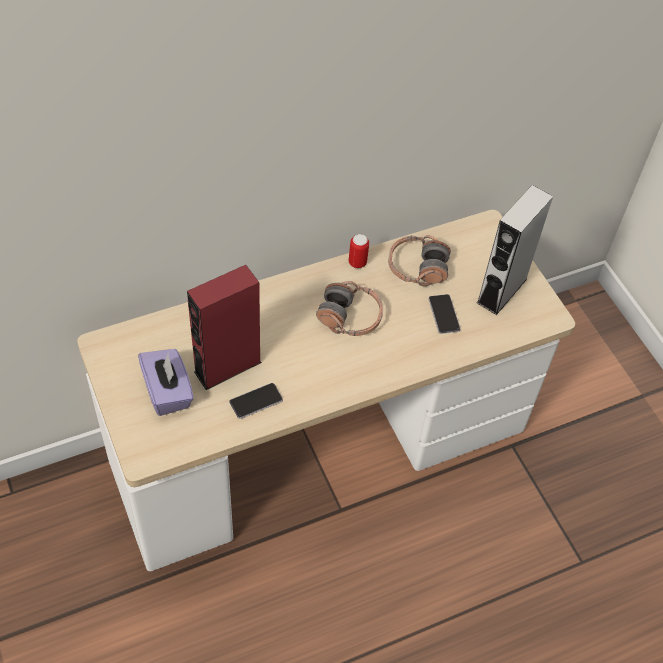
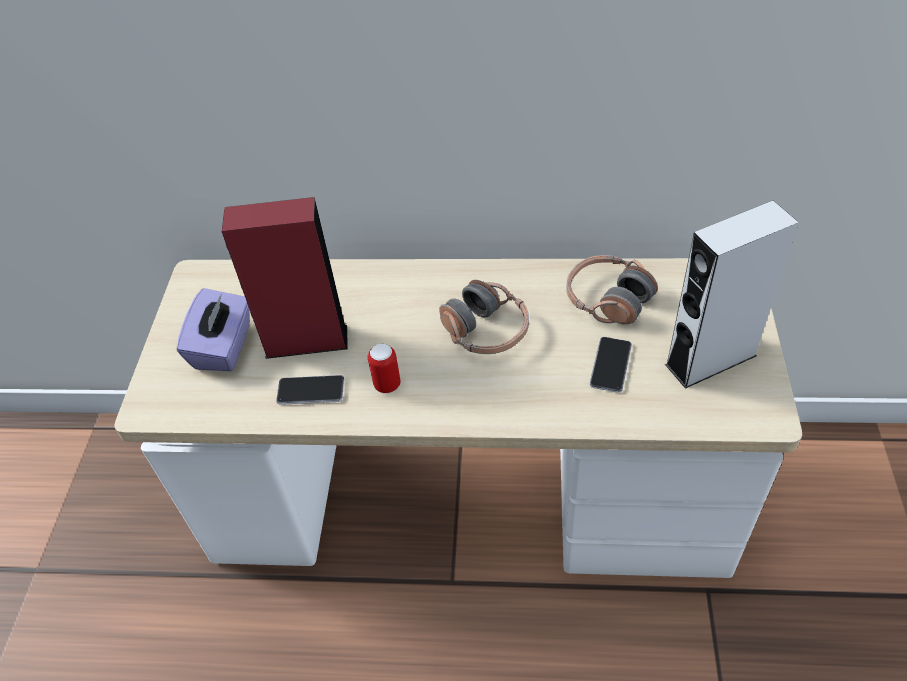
camera: 35 degrees right, 5 degrees down
(357, 262) = (534, 272): can -> can (387, 385)

